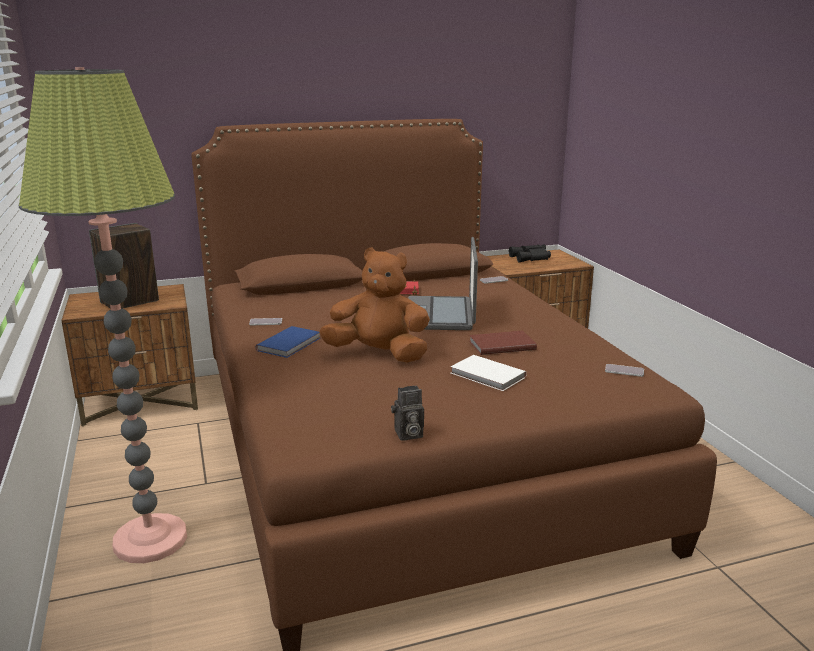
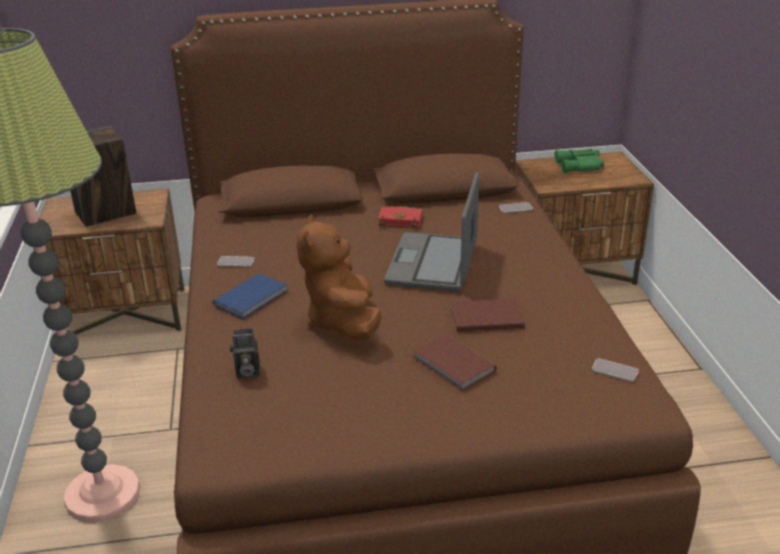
camera: 10 degrees right, 10 degrees up
(379, 354) = (343, 322): brown plush toy -> brown plush toy turned 120 degrees counterclockwise
(407, 435) = (335, 447): camera -> camera (246, 372)
(487, 376) = (453, 365): white book -> brown book
(530, 258) = (580, 166): black binoculars -> green binoculars

